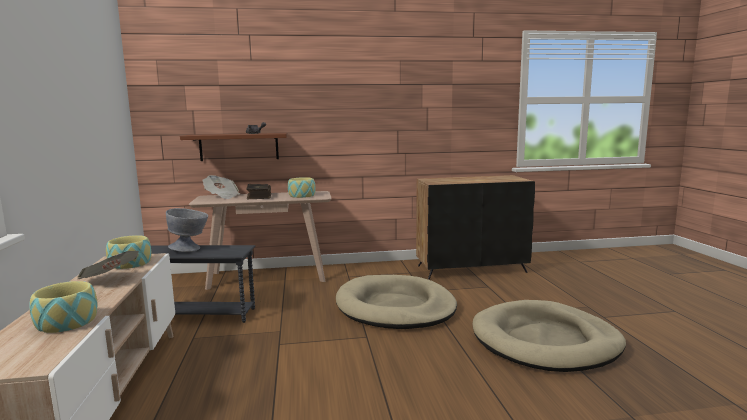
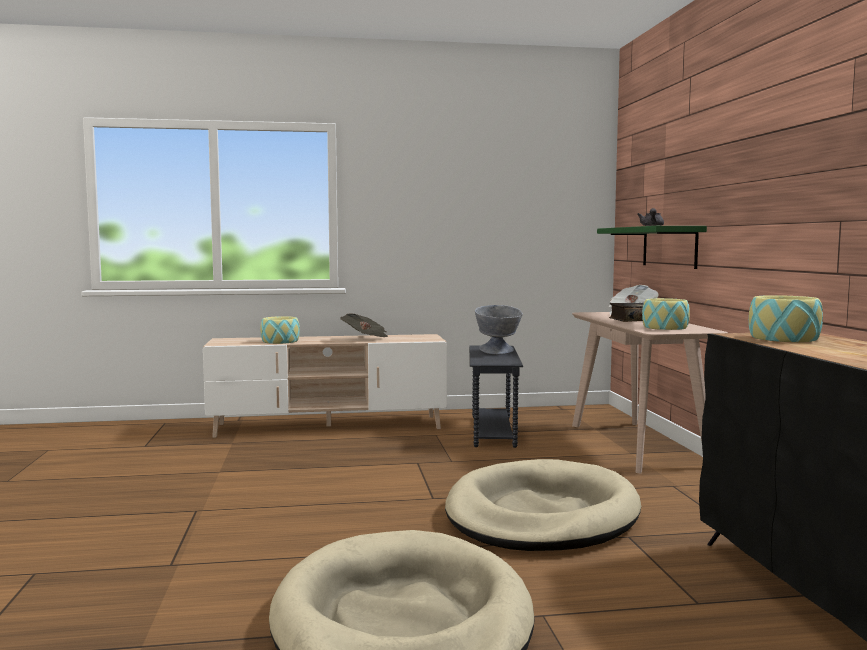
camera: 90 degrees right, 5 degrees down
(130, 263) = (411, 338): bowl -> bowl (783, 338)
(239, 147) = (669, 247): brown shelf -> green shelf

